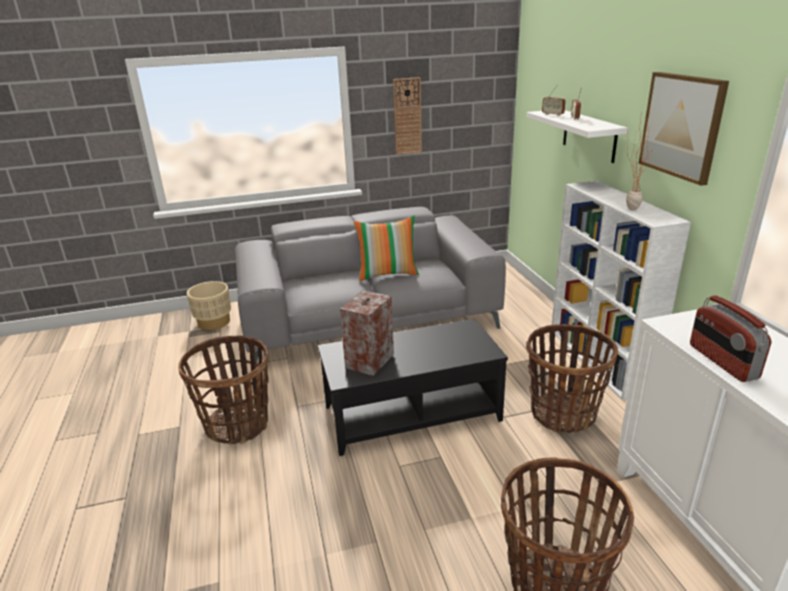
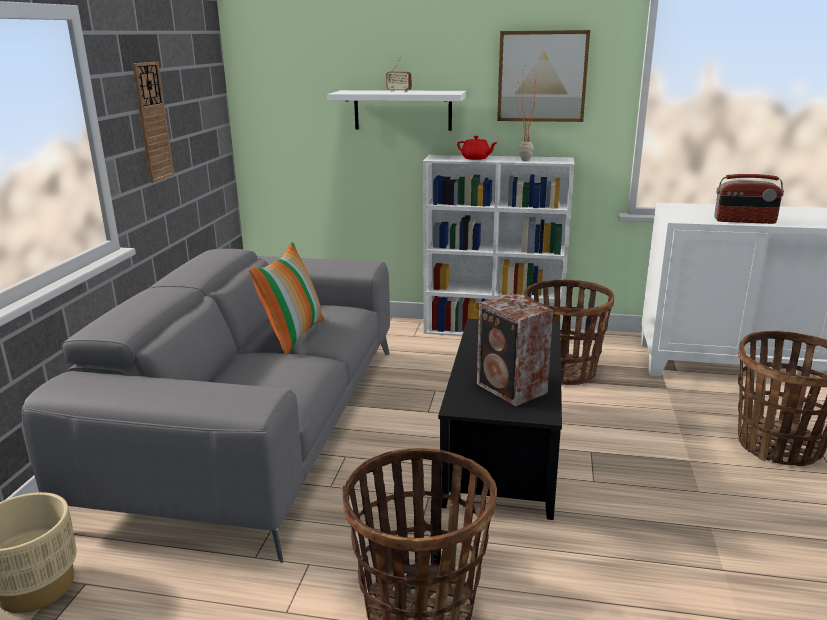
camera: 65 degrees left, 5 degrees down
(553, 115) = (366, 92): radio -> none
(606, 195) = (476, 158): none -> red teapot

